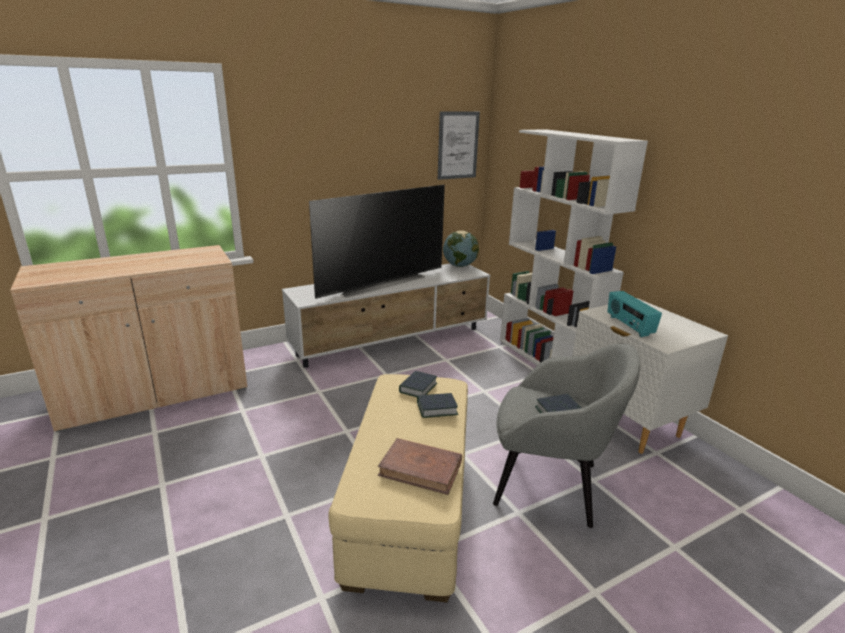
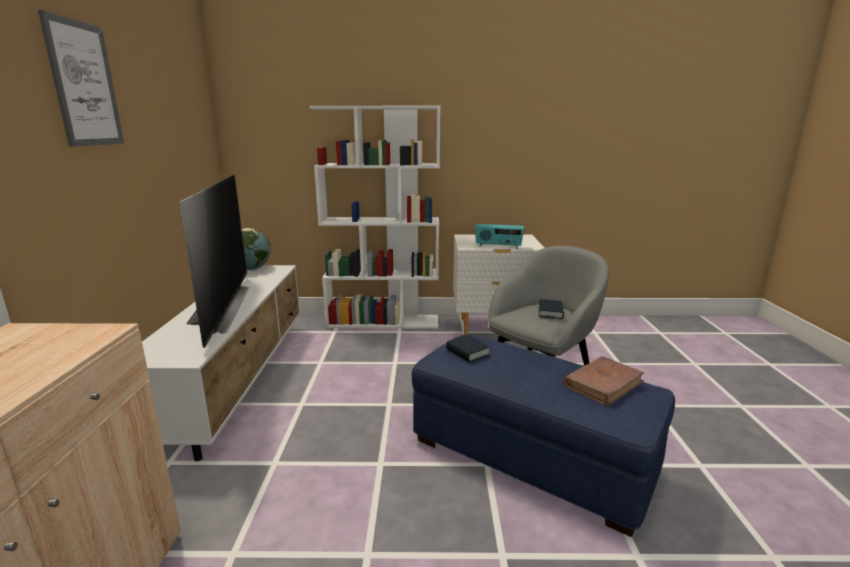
camera: 60 degrees left, 5 degrees down
(410, 505) = (530, 456): beige ottoman -> blue ottoman
(436, 409) = (511, 353): book -> none
(458, 145) = (201, 133): picture -> picture (84, 84)

